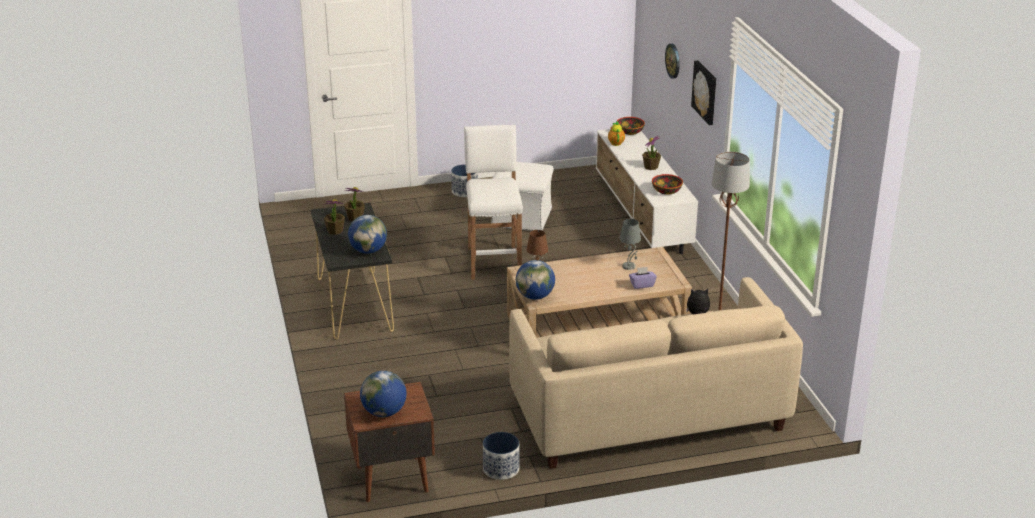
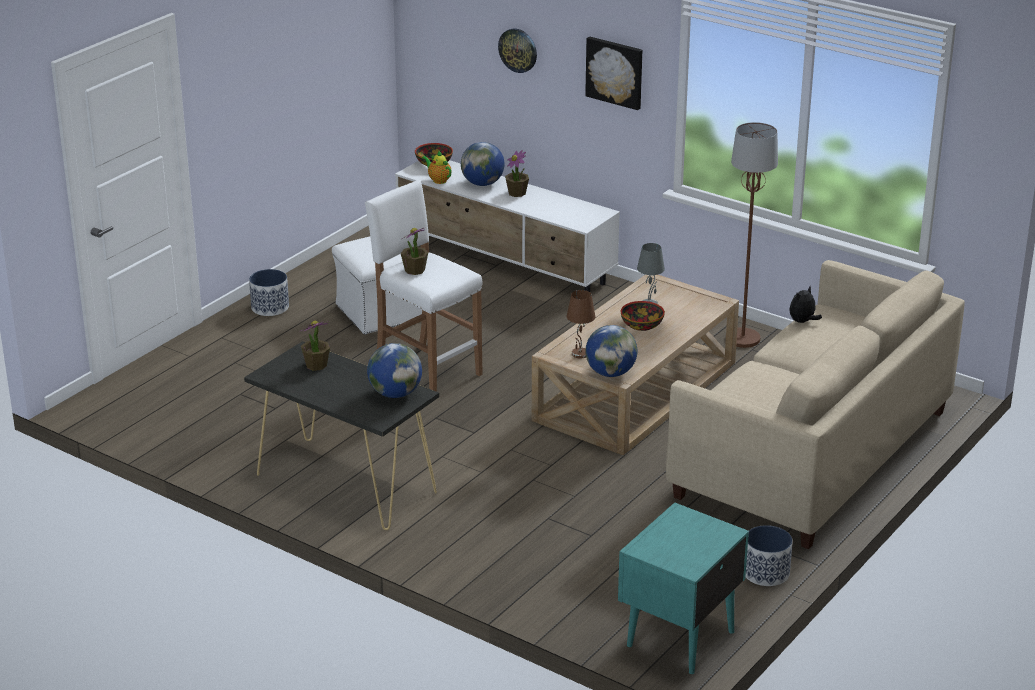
camera: 40 degrees left, 0 degrees up
(335, 231) = (318, 388): potted plant -> potted plant (414, 270)
(384, 412) = (693, 549): globe -> globe (482, 183)
(391, 478) = (678, 639): brown nightstand -> turquoise nightstand
(642, 285) = (692, 317): purple tissue box -> none
(666, 191) = (573, 212): bowl -> bowl (641, 325)

